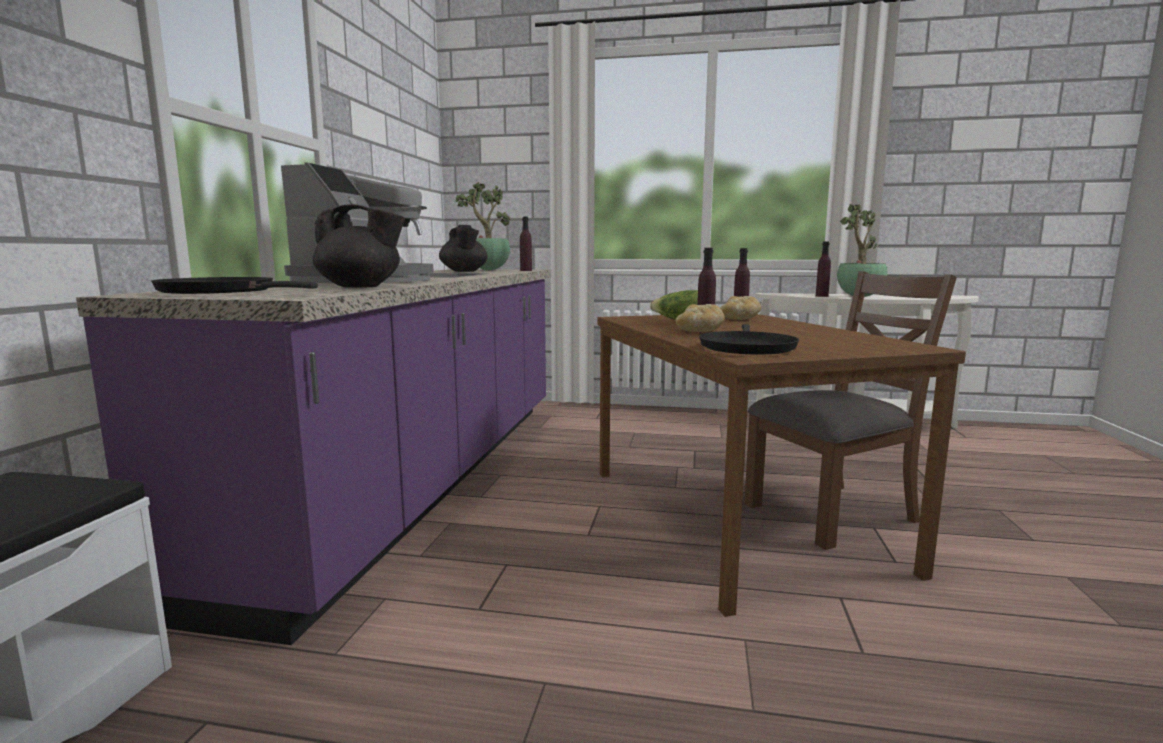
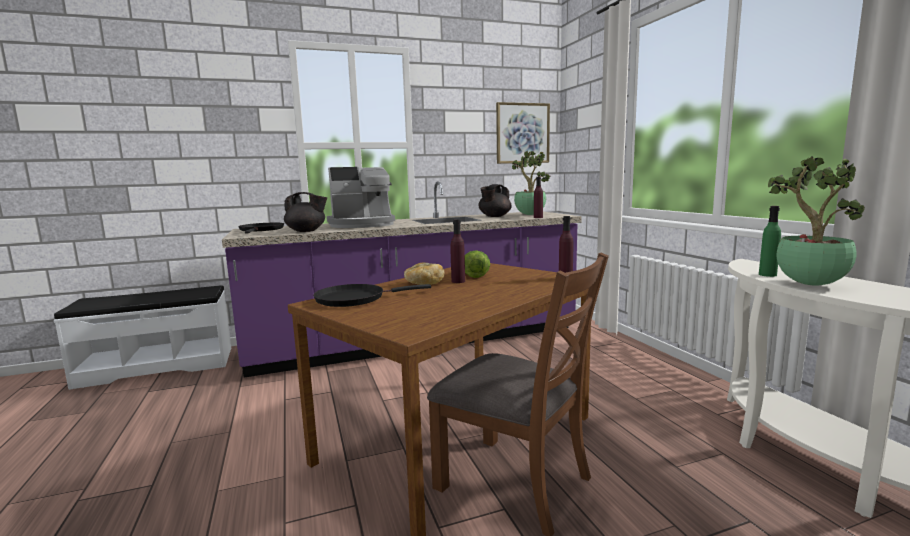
camera: 60 degrees right, 0 degrees up
(361, 287) = (306, 231): black teapot -> black teapot turned 60 degrees counterclockwise
(419, 158) = (522, 133): none -> picture
(739, 319) = (523, 282): bread -> none
(821, 296) = (767, 275): purple bottle -> green bottle

